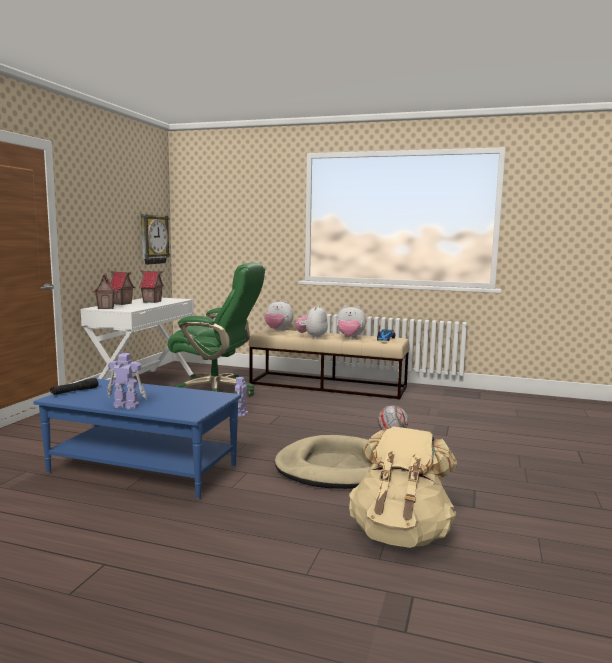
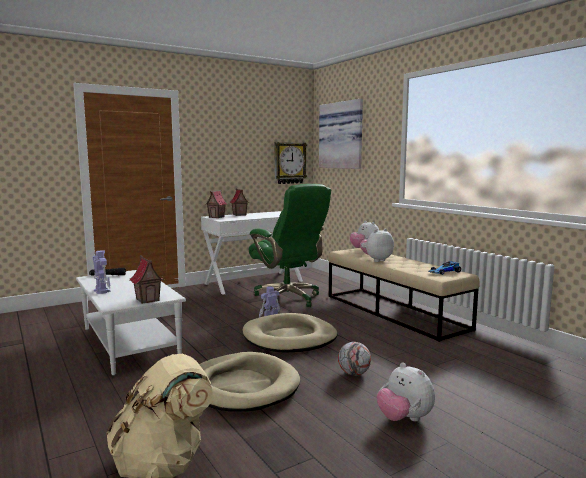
camera: 40 degrees right, 0 degrees up
(142, 469) = (129, 343): blue coffee table -> white coffee table
(152, 302) = (265, 215): toy house -> toy house (148, 300)
(220, 209) = (342, 135): none -> picture
(290, 423) = (290, 337): none -> beige dog bed
(350, 338) = (411, 265): plush toy -> plush toy (404, 419)

